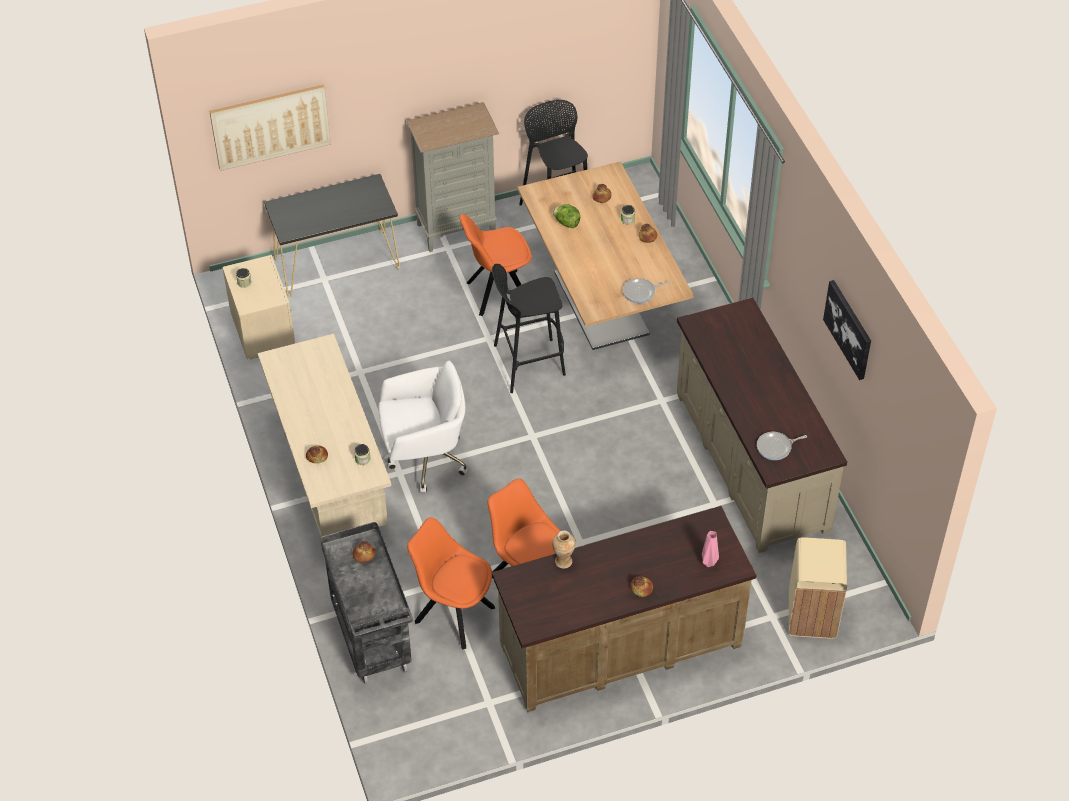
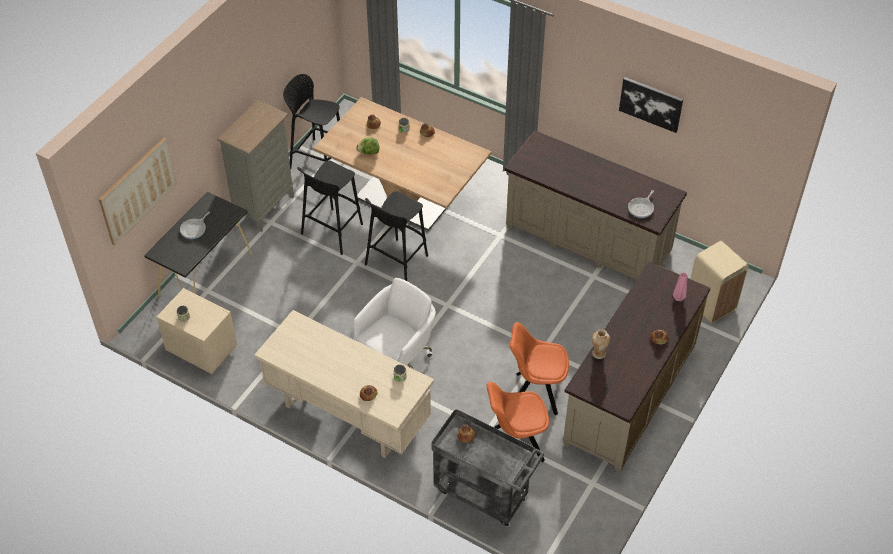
camera: 40 degrees left, 0 degrees up
(497, 293) = (333, 231): orange chair -> black stool
(641, 292) = (459, 167): frying pan -> frying pan (194, 229)

